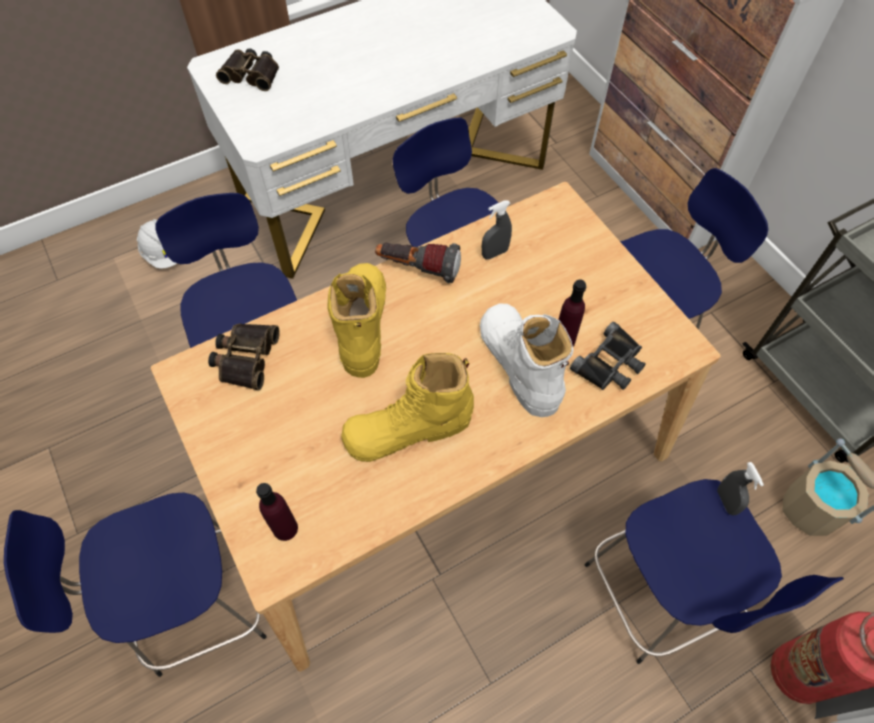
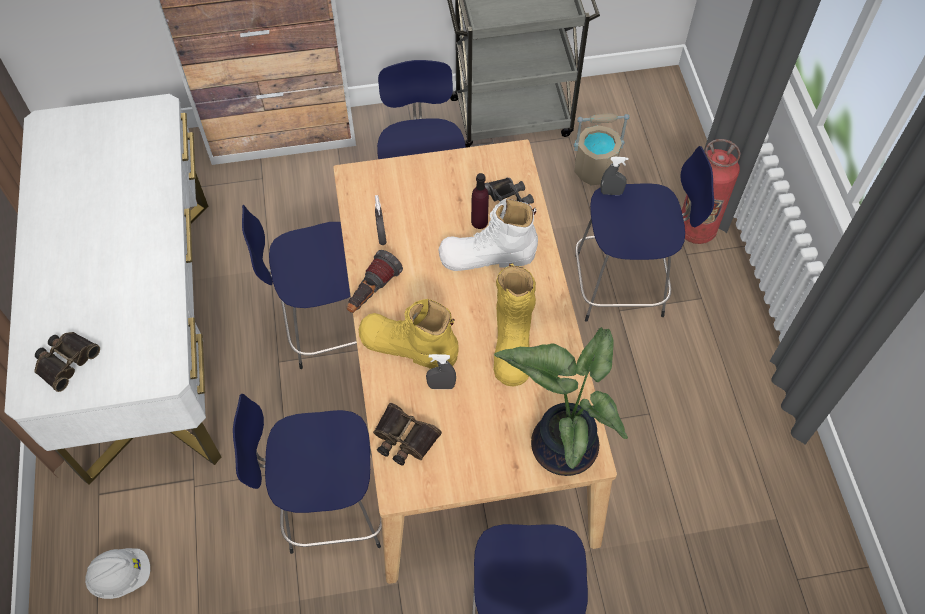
camera: 70 degrees left, 0 degrees up
(285, 528) = (561, 443): purple bottle -> potted plant
(323, 373) = (441, 386): none -> grey spray bottle

